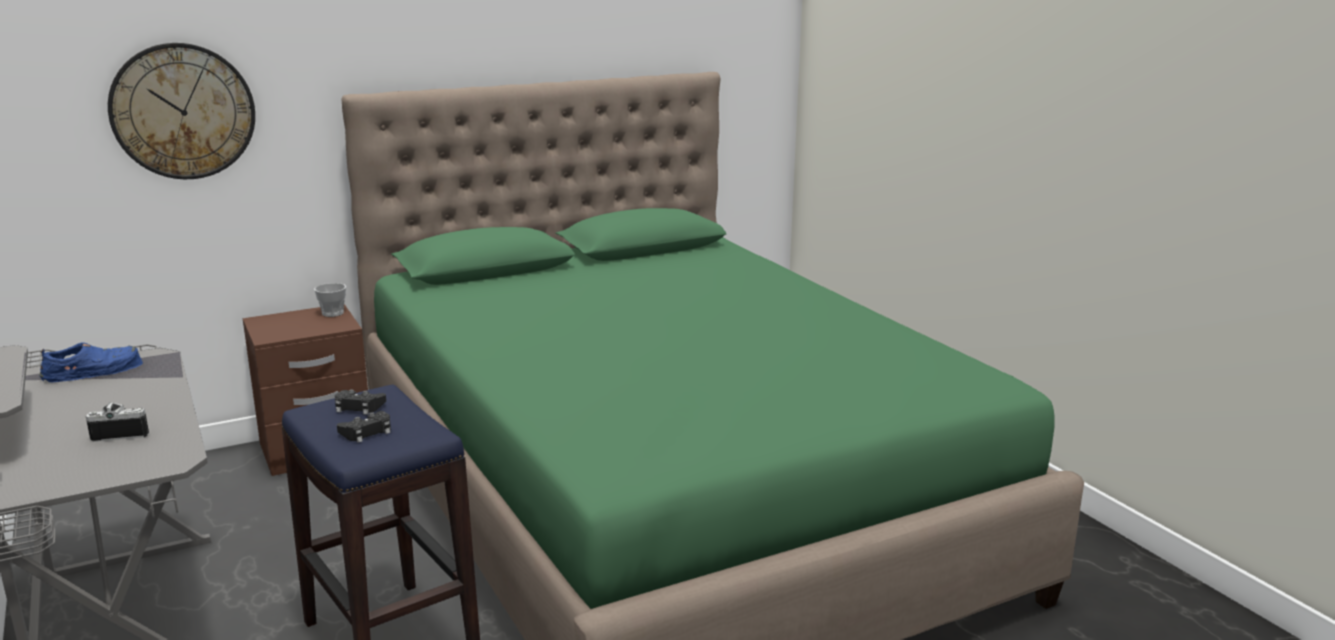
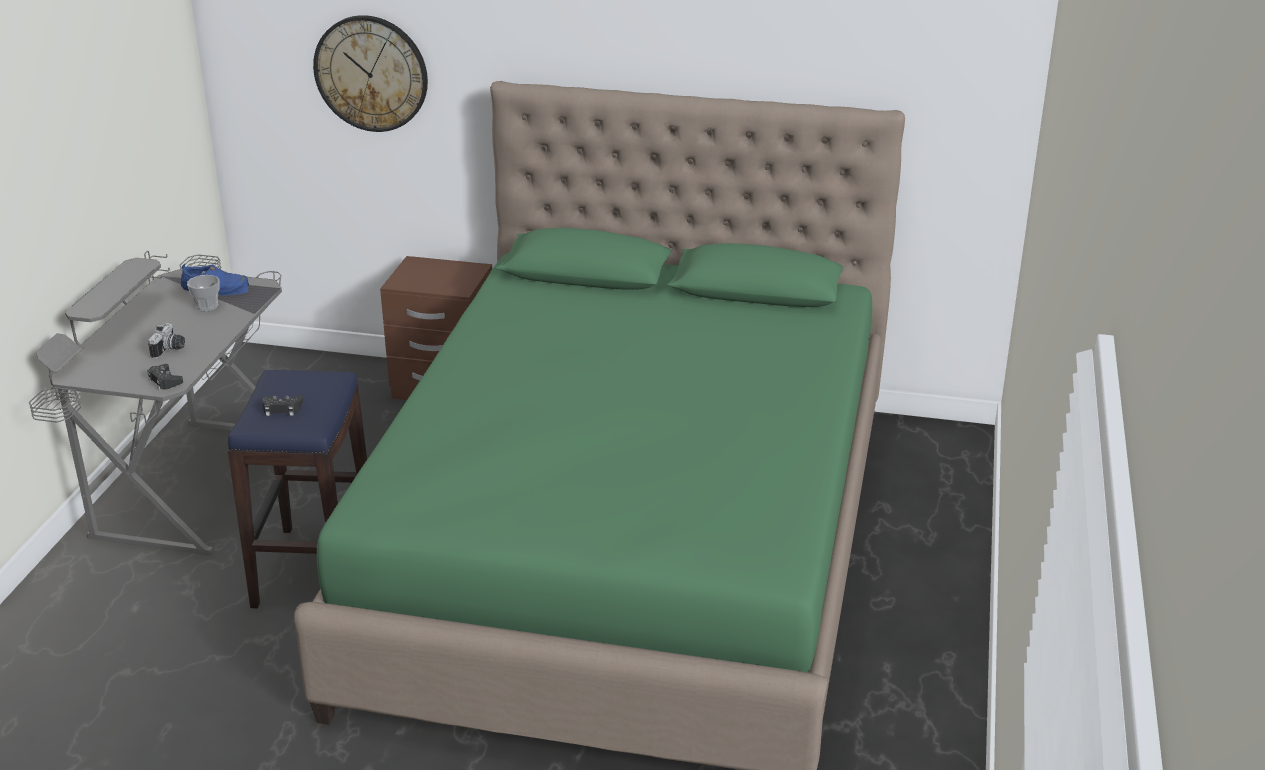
camera: 40 degrees right, 10 degrees up
(122, 432) = (170, 350): camera -> camera turned 75 degrees clockwise
(333, 313) = (470, 273): cup -> cup (207, 306)
(358, 407) = (305, 385): black game controller -> black game controller (164, 381)

